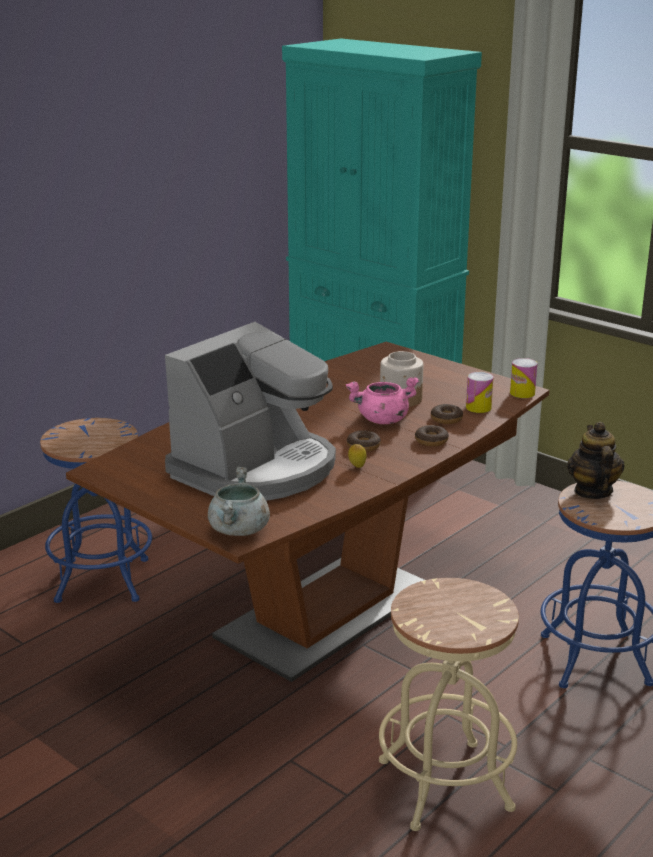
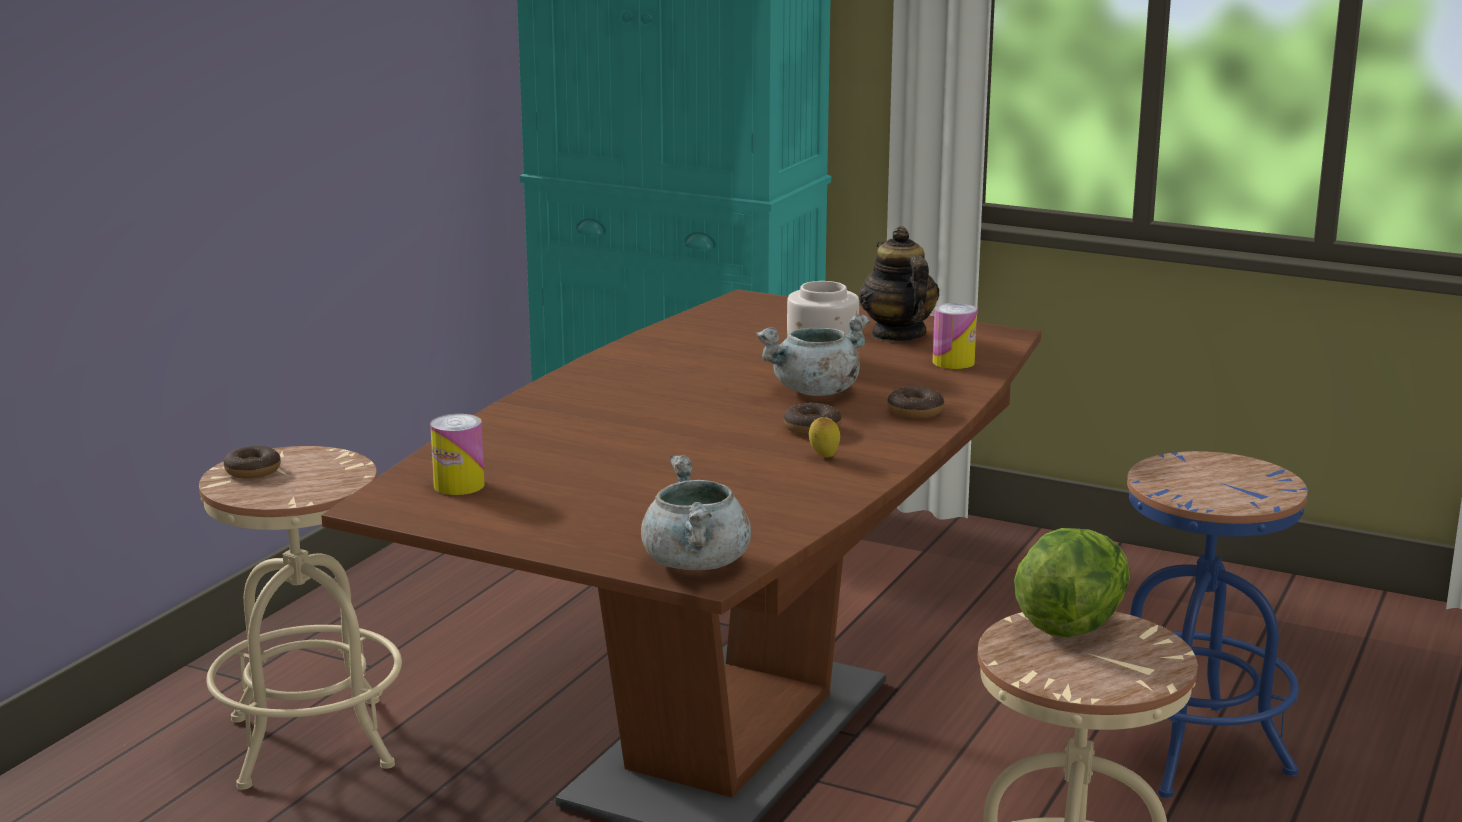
camera: 15 degrees left, 5 degrees down
(102, 580) = (311, 743): blue stool -> beige stool
(256, 469) = (658, 476): coffee machine -> none
(382, 420) = (815, 391): pink cooking pot -> grey cooking pot
(446, 419) = (915, 381): donut -> donut (253, 471)
(459, 589) = (1072, 622): none -> lettuce
(522, 393) = (1005, 338): can -> can (459, 485)
(592, 491) = (1174, 469): teapot -> teapot (897, 335)

